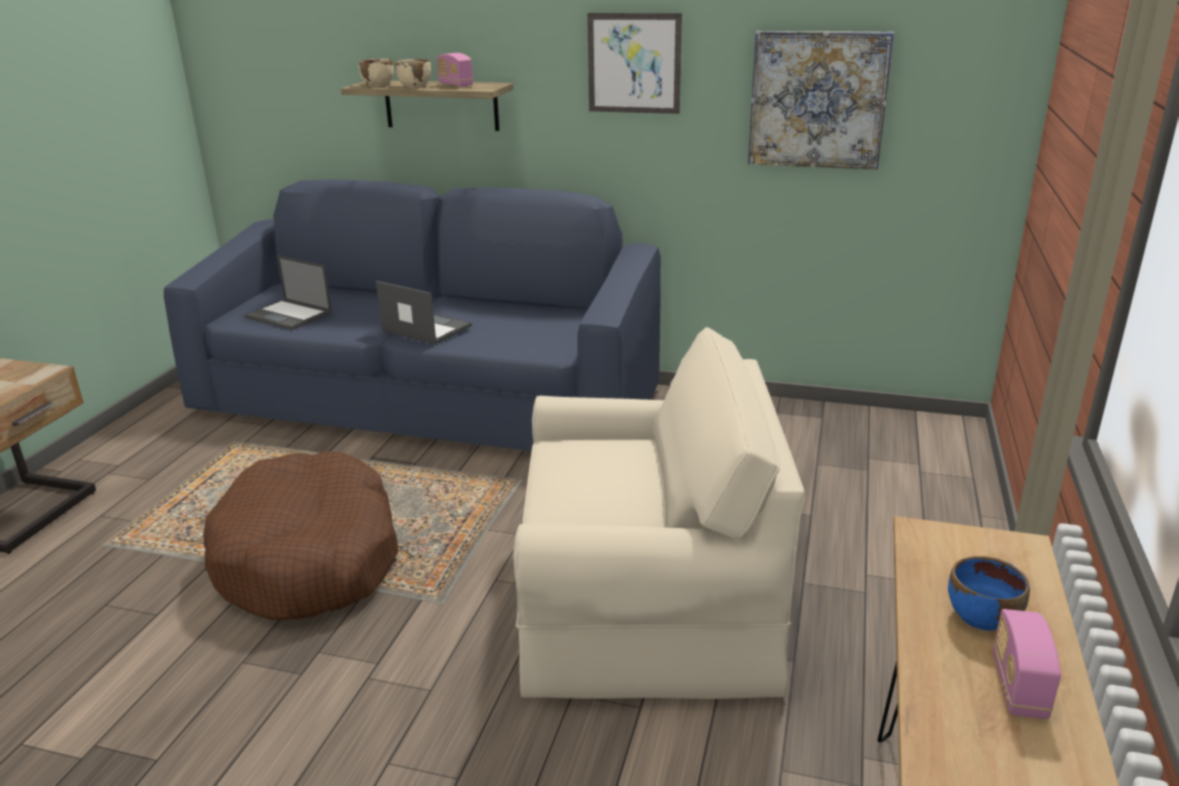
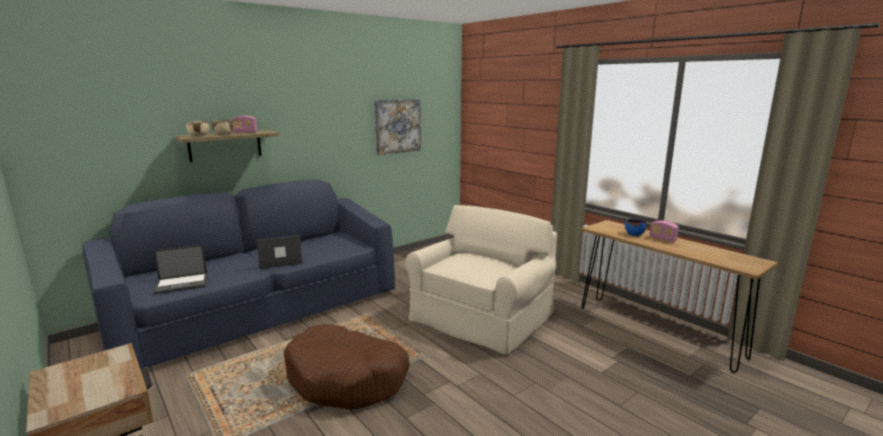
camera: 55 degrees left, 10 degrees down
(634, 63) = (327, 116): picture -> none

